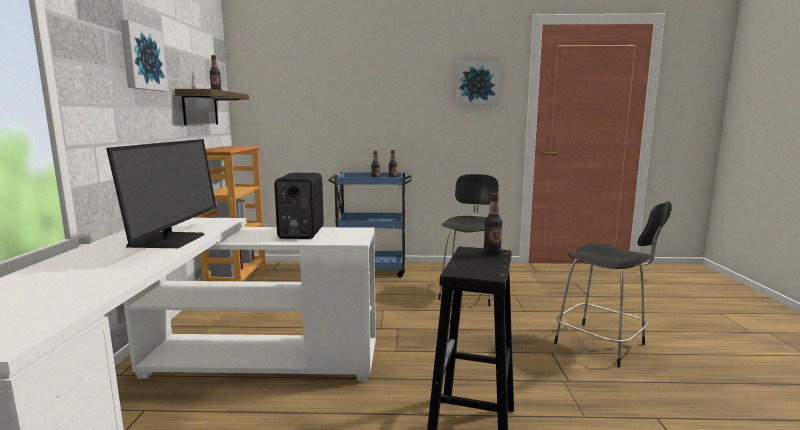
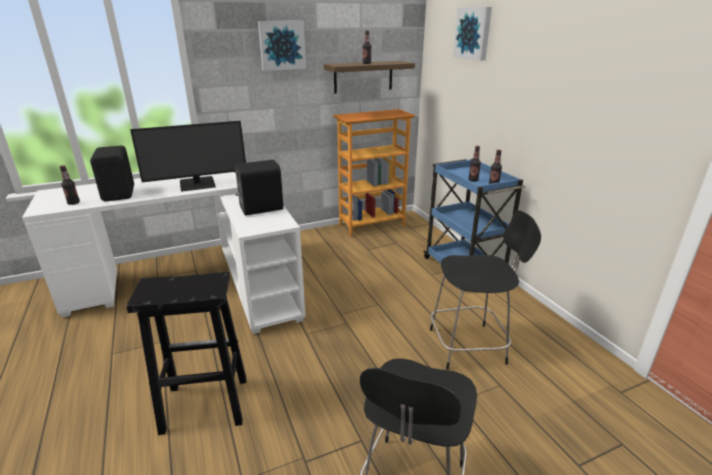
camera: 65 degrees right, 15 degrees up
(86, 279) = (120, 193): none -> black speaker
(477, 83) = (643, 75): picture -> picture (473, 33)
(492, 252) = (210, 289): bottle -> bottle (73, 203)

